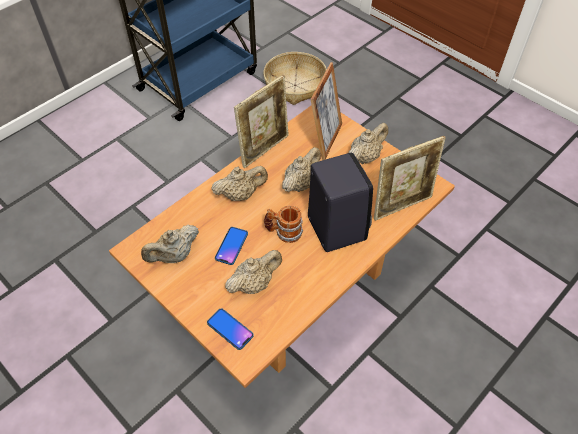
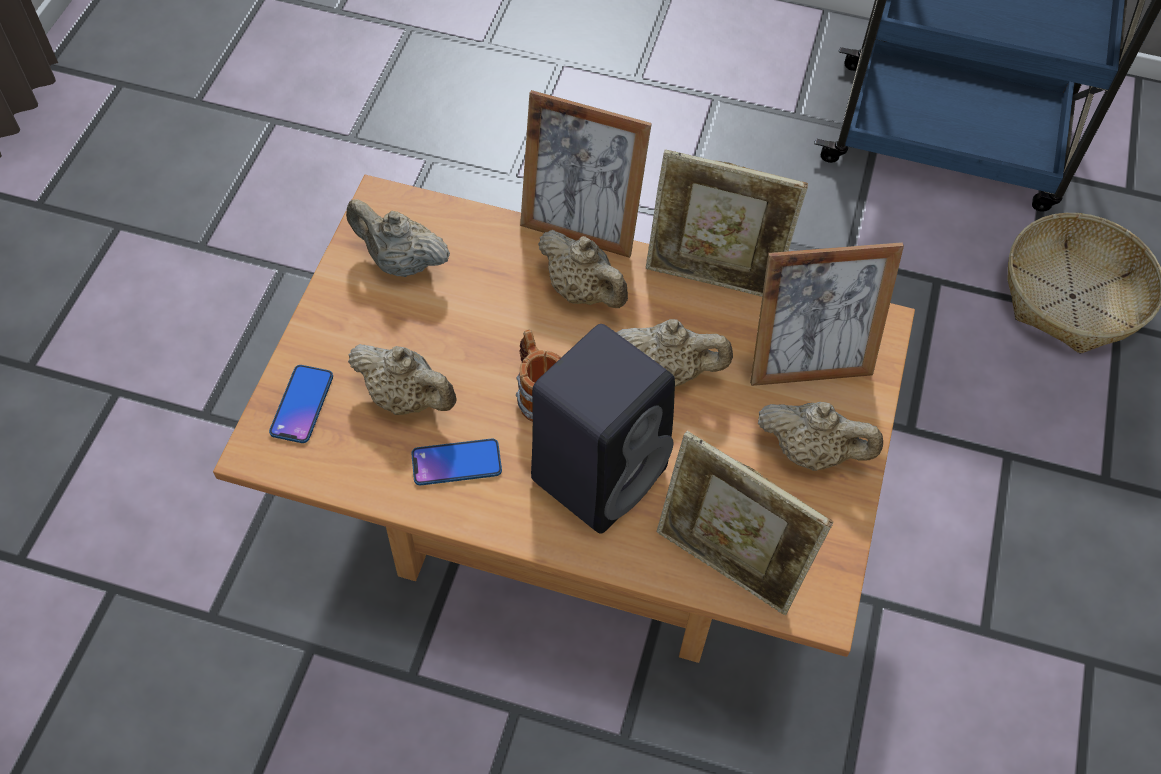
camera: 60 degrees right, 5 degrees up
(206, 181) = (580, 229): none -> picture frame
(231, 246) = (464, 330): phone -> phone (456, 463)

